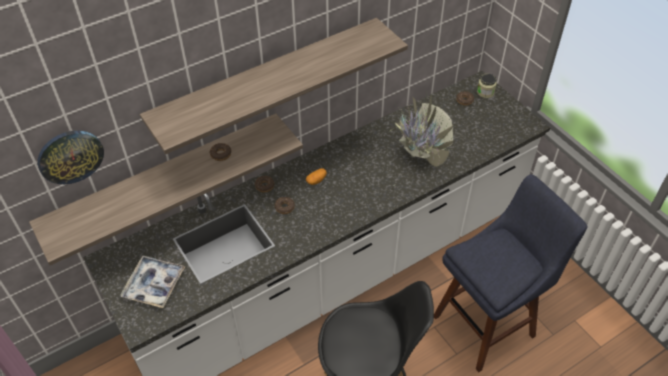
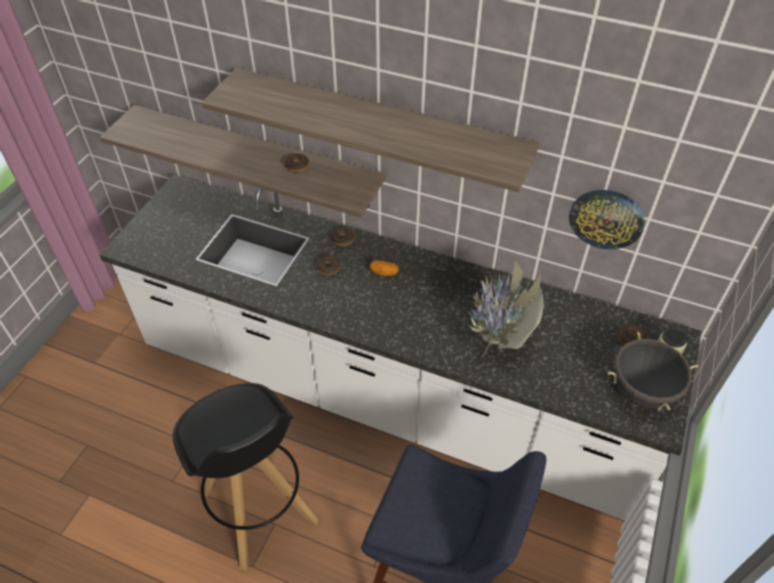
camera: 55 degrees right, 0 degrees up
(70, 156) = (170, 66): wall clock -> wall clock (606, 218)
(154, 285) = (173, 231): tray -> none
(502, 118) = (642, 390): none -> black cooking pot

